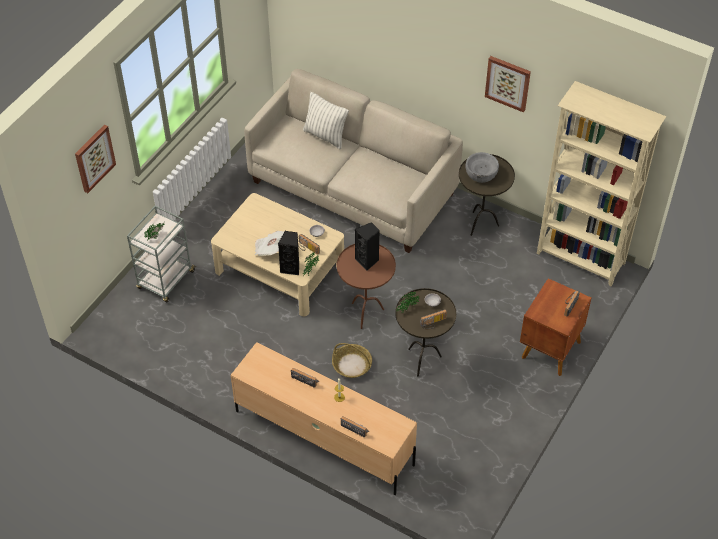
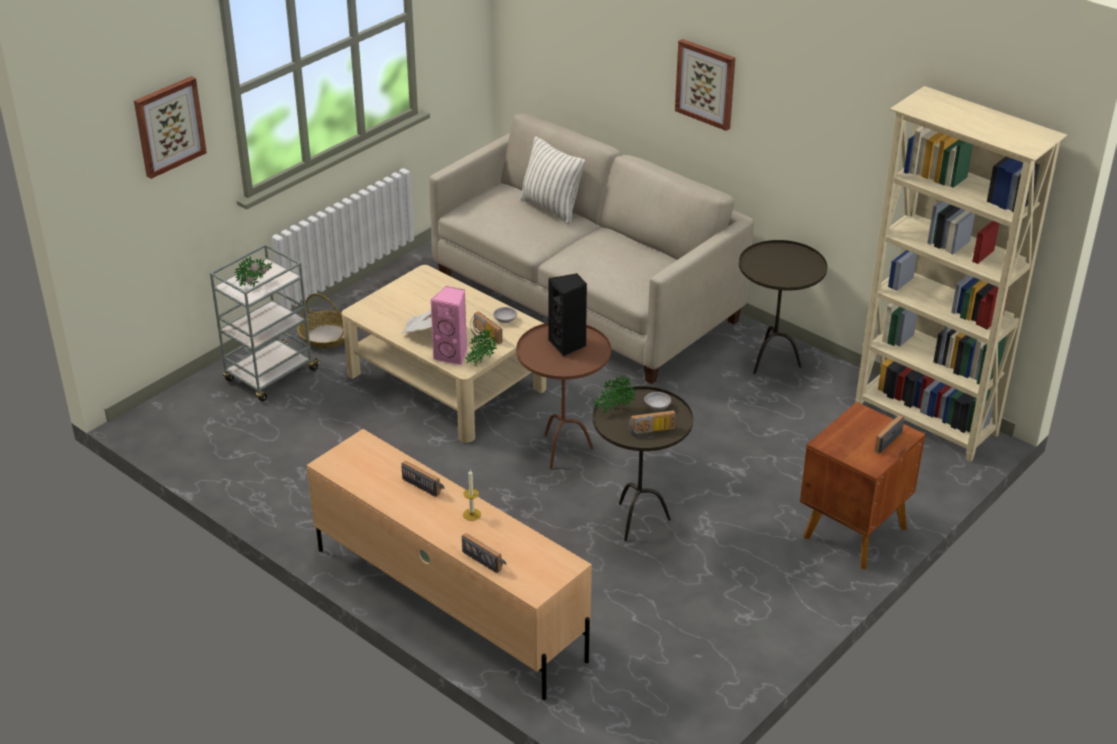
camera: 10 degrees right, 15 degrees down
(291, 267) = (452, 355): black speaker -> pink speaker
(351, 365) = (522, 513): basket -> basket (326, 336)
(481, 174) = (774, 263): grey bowl -> none
(508, 83) = (824, 107): picture -> picture (706, 83)

